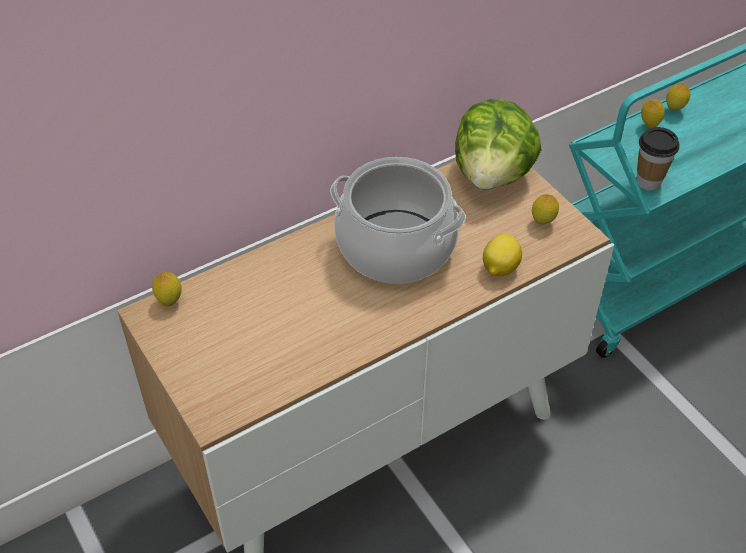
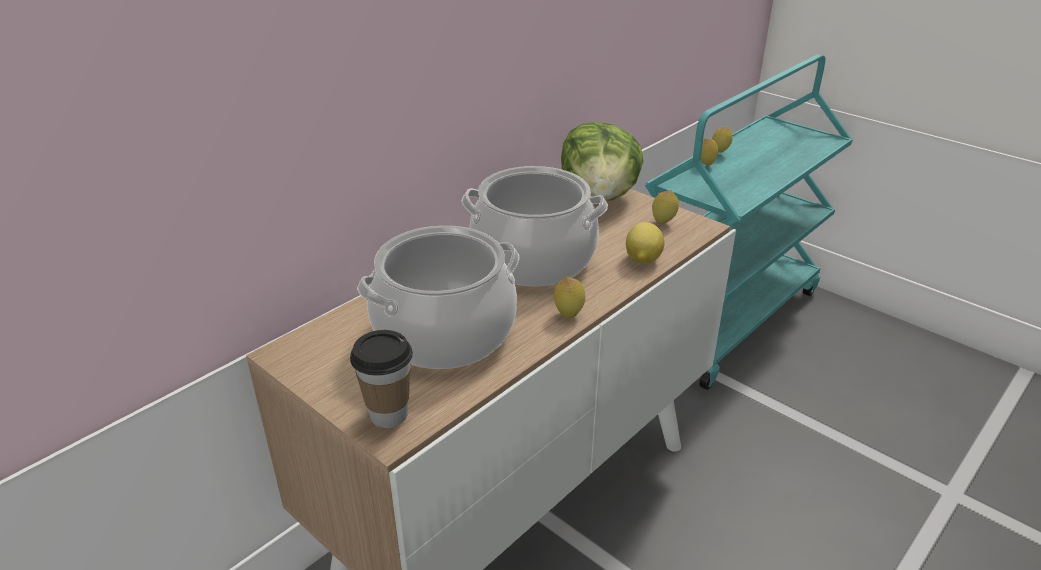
camera: 15 degrees left, 15 degrees down
(170, 301) = (306, 337): lemon -> lemon (568, 314)
(286, 321) = (444, 333): none -> cooking pot
(648, 182) = (728, 198): cup -> cup (388, 415)

